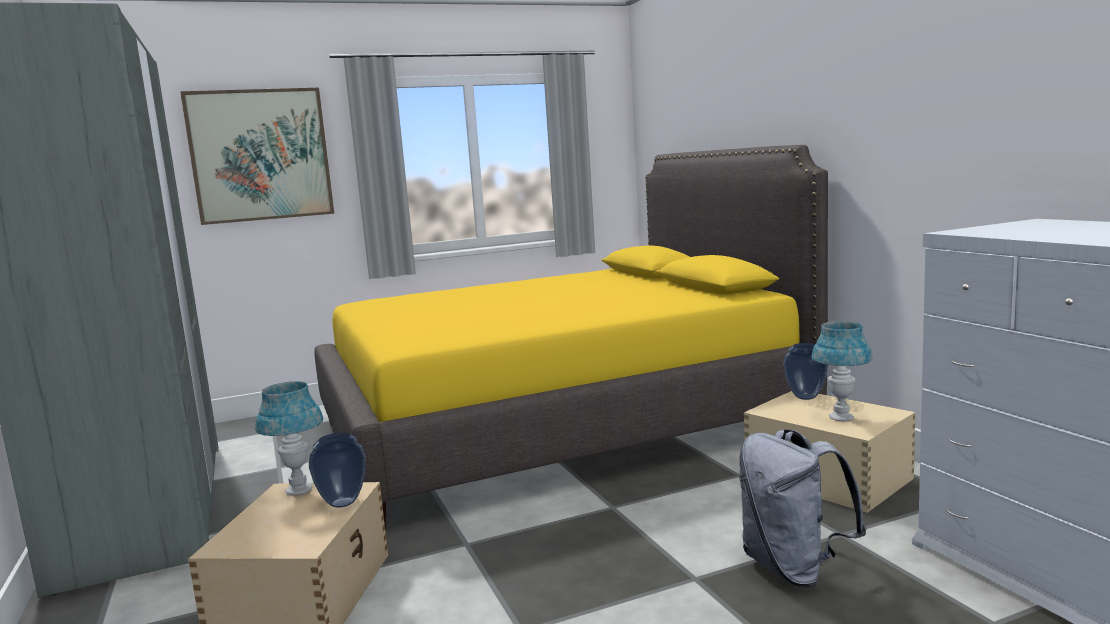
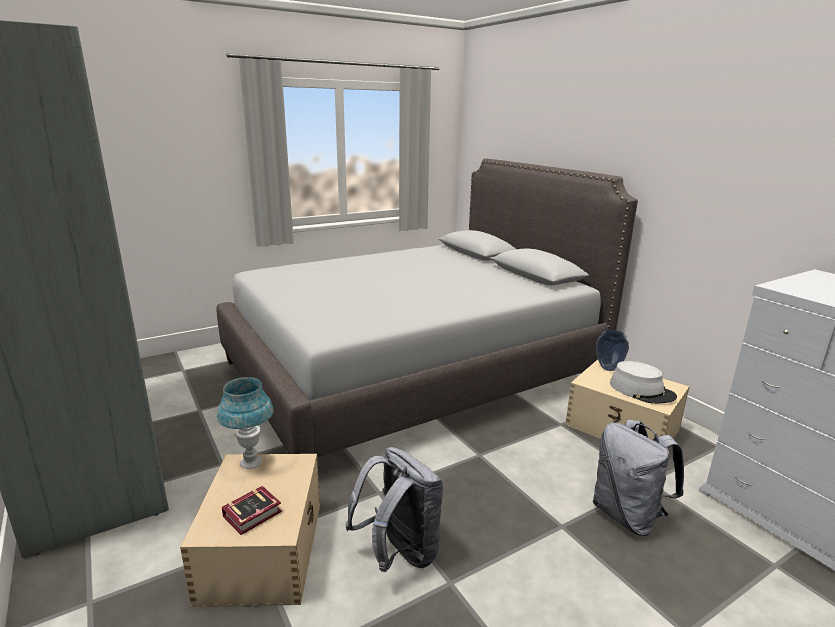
camera: 10 degrees left, 10 degrees up
(260, 155) = (164, 139): picture -> none
(283, 532) = (255, 513): none -> book
(342, 502) = (294, 478): vase -> none
(468, 602) = (399, 553): none -> grey backpack
(558, 425) = (412, 371): yellow bed -> grey bed
(841, 417) = (642, 390): blue table lamp -> grey hat

